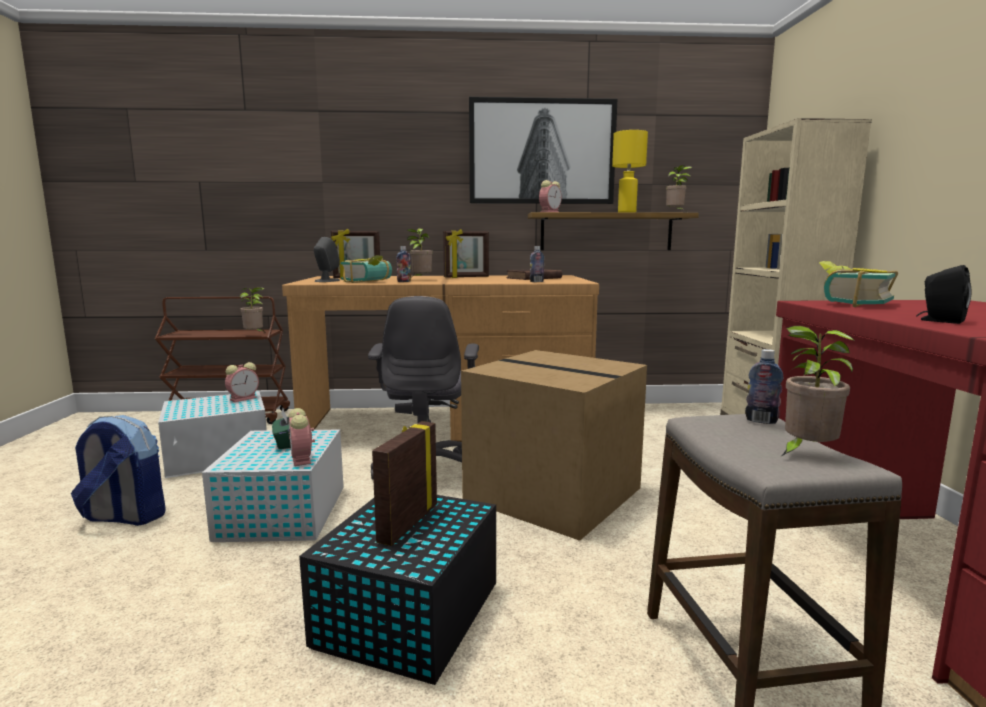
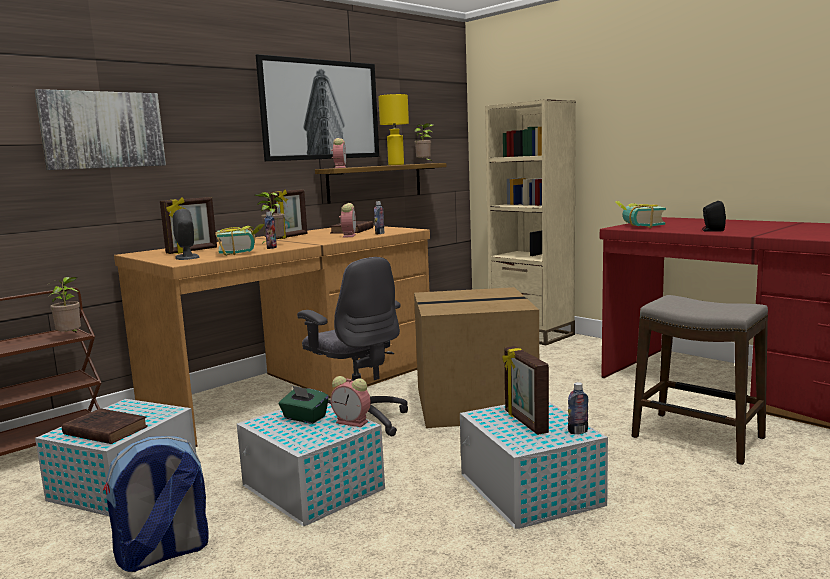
camera: 40 degrees left, 0 degrees up
(193, 408) = (104, 430): none -> brown book
(244, 398) = (133, 407): alarm clock -> alarm clock (349, 236)
(318, 171) = (103, 130): none -> picture
(407, 615) = (531, 491): black storage box -> white storage box
(761, 421) = (678, 298): bottle -> bottle (578, 431)
(805, 453) = (726, 305): potted plant -> none

